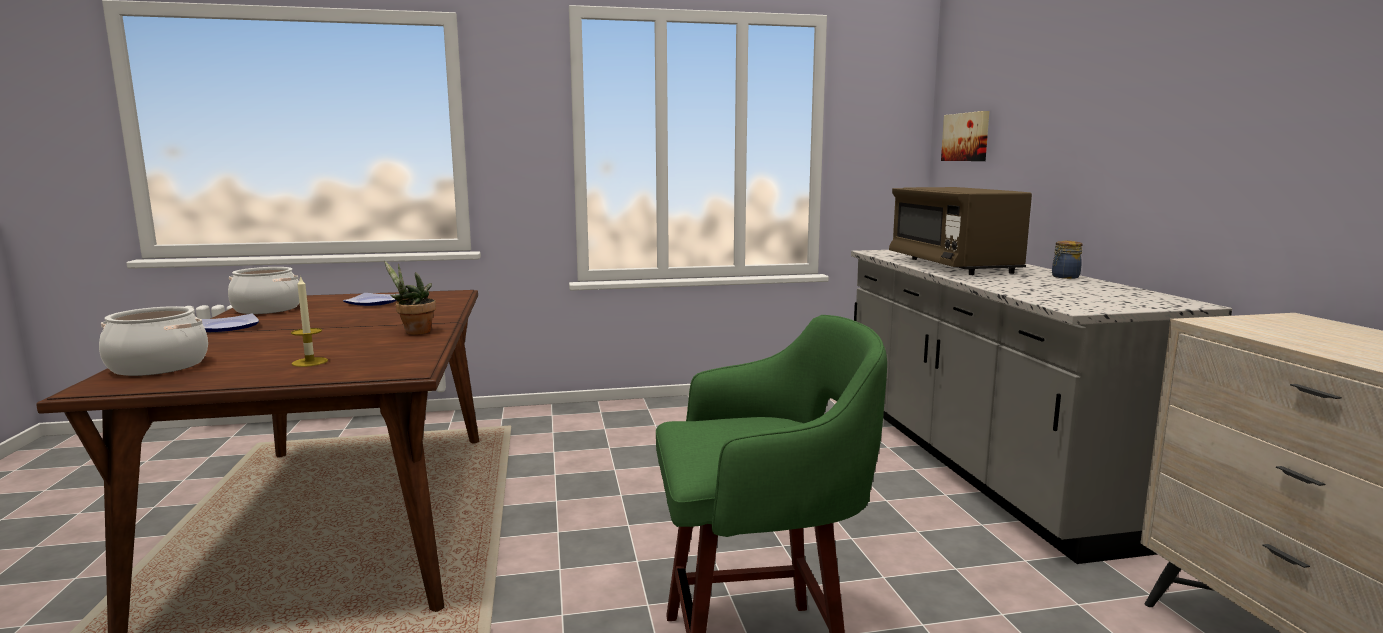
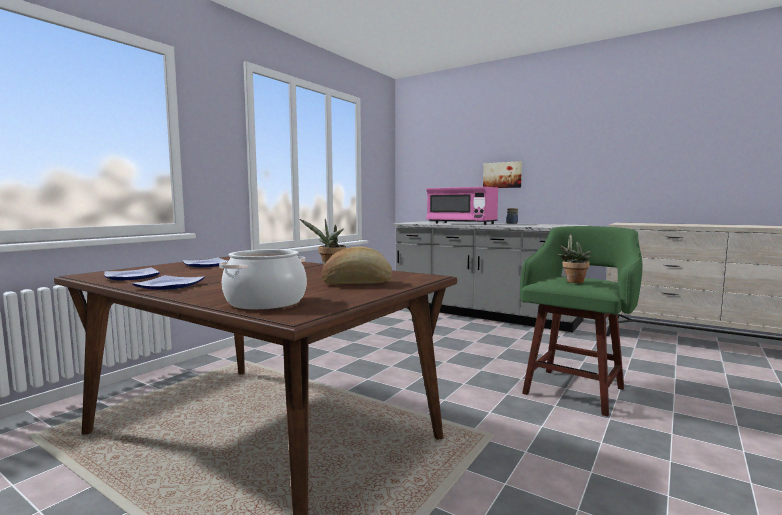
camera: 45 degrees left, 5 degrees down
(268, 309) = (133, 277): cooking pot -> plate
(310, 362) = (357, 283): candle -> bread
(717, 436) = (573, 281): none -> potted plant
(952, 265) = (461, 223): brown microwave -> pink microwave
(967, 137) = (425, 167): picture -> picture (502, 175)

